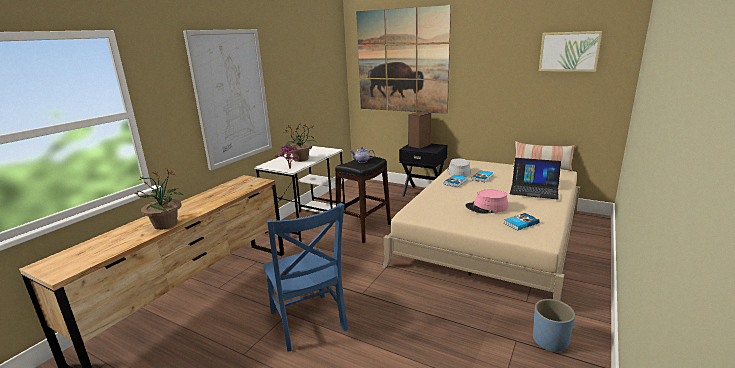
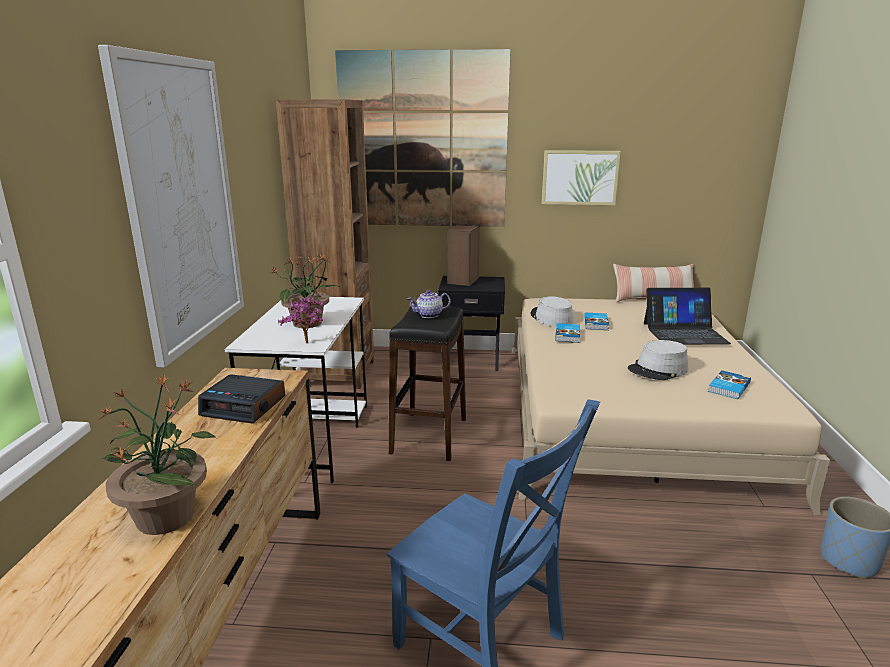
camera: 25 degrees left, 0 degrees up
(233, 191) = (244, 406): none -> alarm clock
(345, 191) = (339, 373): none -> brown bookcase
(487, 207) = (658, 369): pink hat -> grey hat
(569, 51) = (687, 129): picture -> picture (579, 177)

